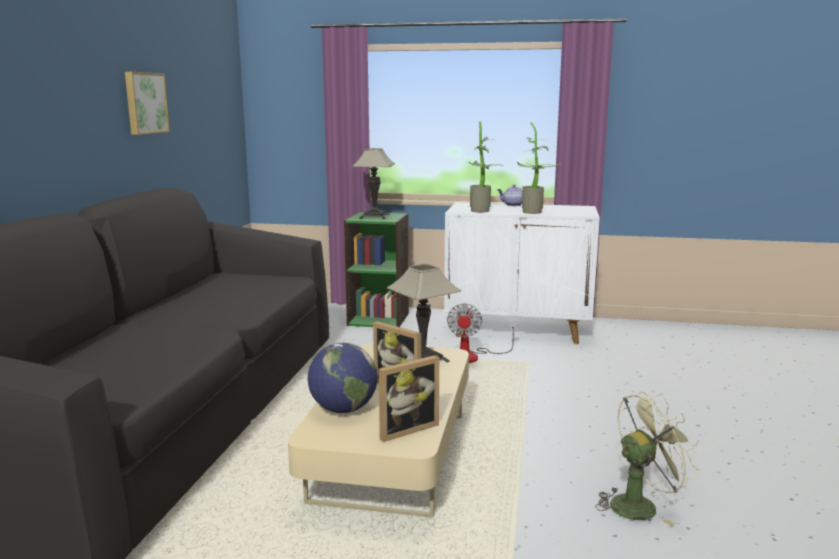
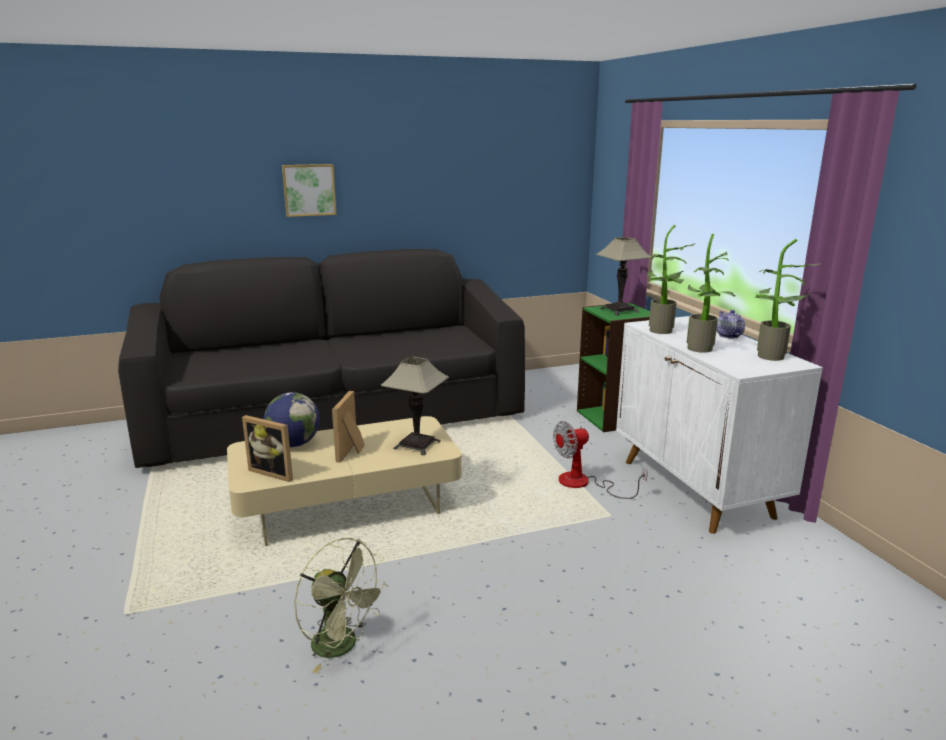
camera: 60 degrees right, 5 degrees up
(145, 103) = (426, 179): picture -> picture (309, 190)
(568, 208) = (770, 357): none -> potted plant

